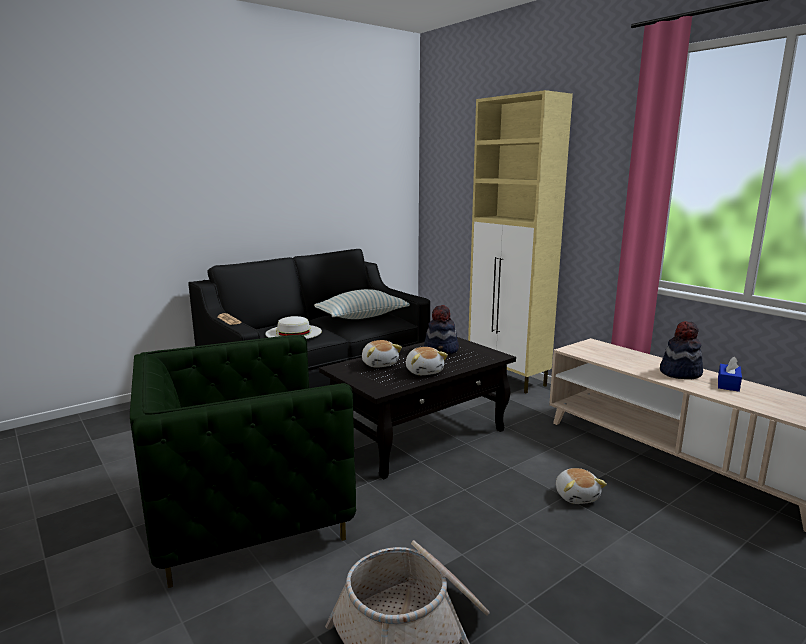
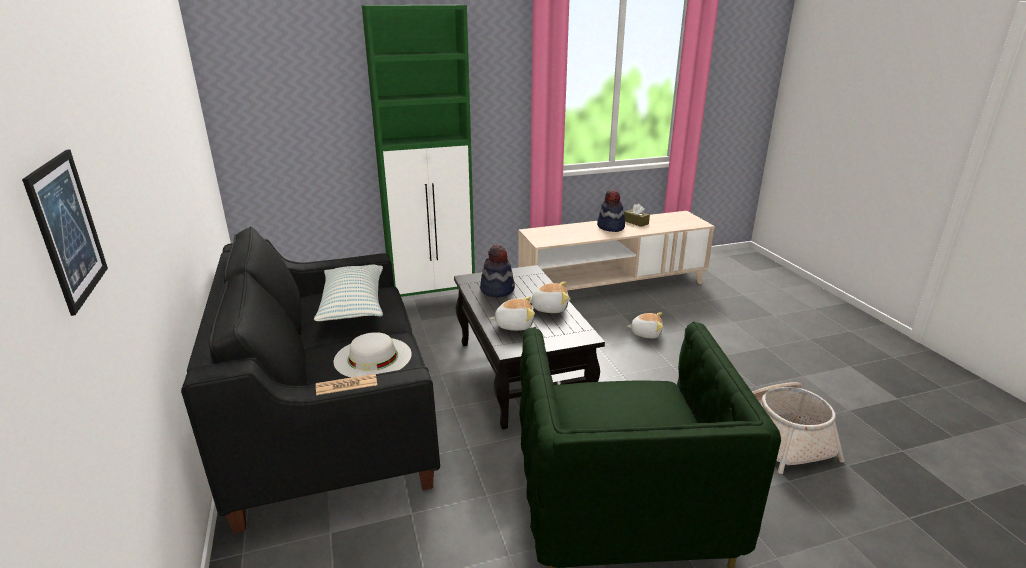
camera: 70 degrees left, 10 degrees up
(113, 172) = (68, 229): none -> picture
(508, 379) = (433, 300): beige cabinet -> green cabinet
(728, 384) = (636, 222): blue tissue box -> brown tissue box

